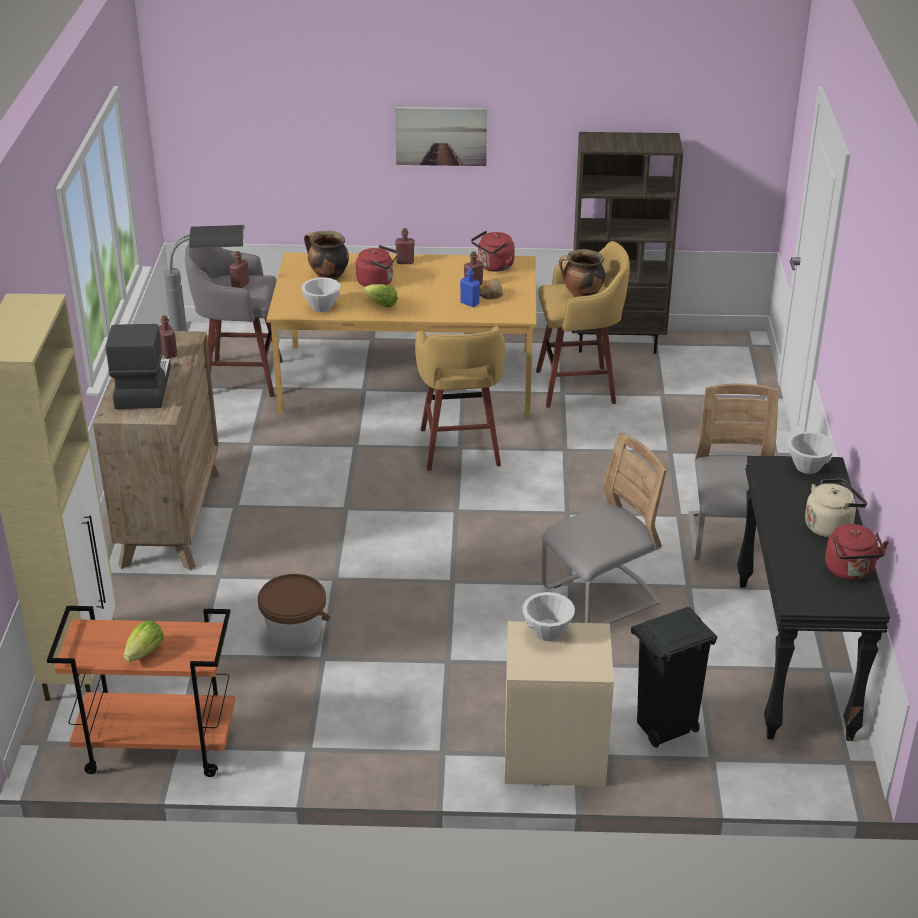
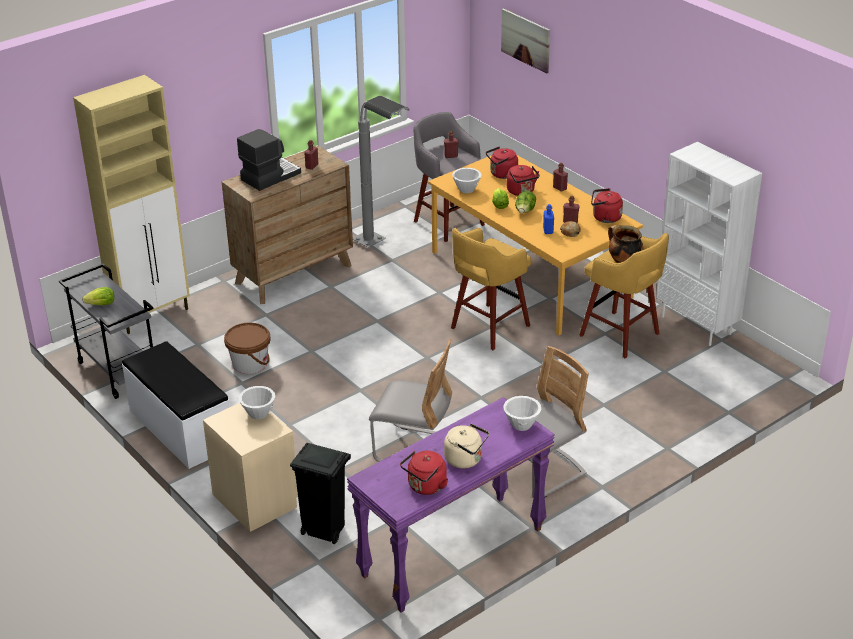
camera: 50 degrees right, 0 degrees up
(156, 748) = (117, 371): orange cart -> grey cart
(328, 276) = (502, 174): cooking pot -> red kettle
(346, 750) = (180, 429): none -> white bench
(416, 298) = (525, 212): none -> lettuce
(441, 136) = (618, 107): picture -> picture (525, 40)
(617, 343) = (697, 325): brown bookcase -> white bookcase
(794, 658) = (453, 553): black console table -> purple console table

